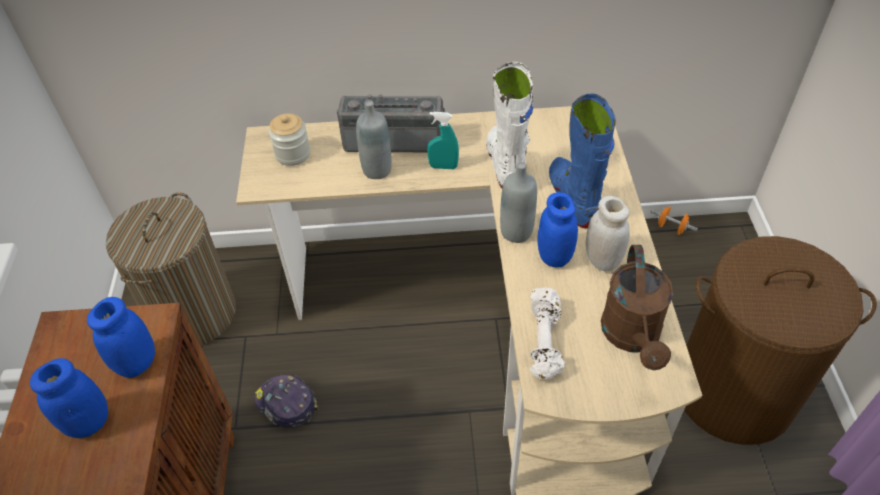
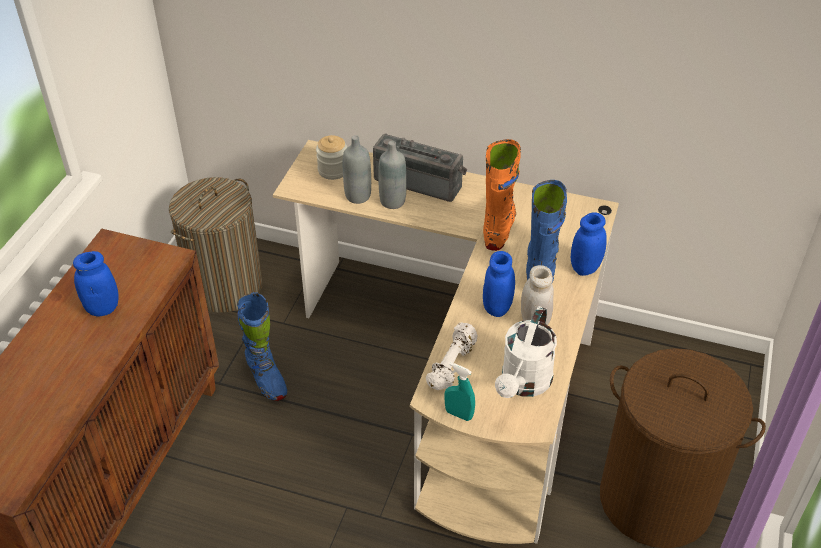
camera: 20 degrees right, 5 degrees down
(137, 363) = (149, 281): blue jar -> blue jar (585, 268)
(286, 404) = (266, 379): cap -> blue boot
(443, 166) = (447, 214): turquoise spray bottle -> turquoise spray bottle (458, 414)
(505, 165) = (499, 228): white boot -> orange boot
(516, 232) = (477, 280): grey bottle -> grey bottle (358, 196)
(633, 337) = (523, 384): brown watering can -> white watering can
(671, 228) = (679, 345): orange dumbbell -> none

